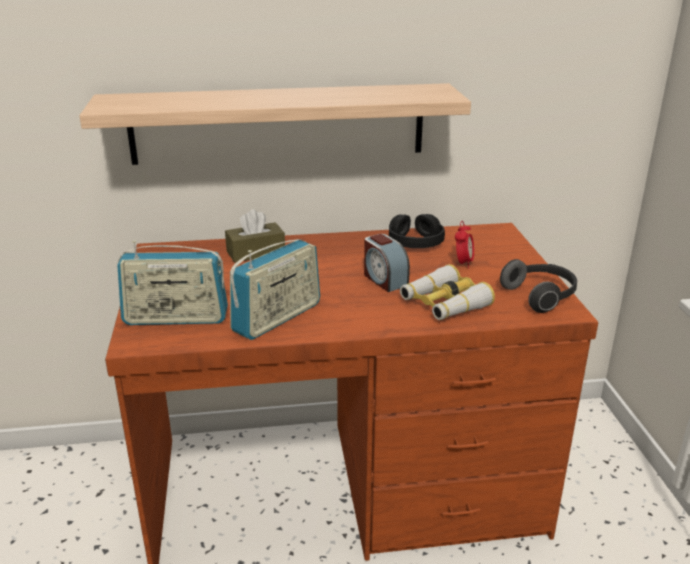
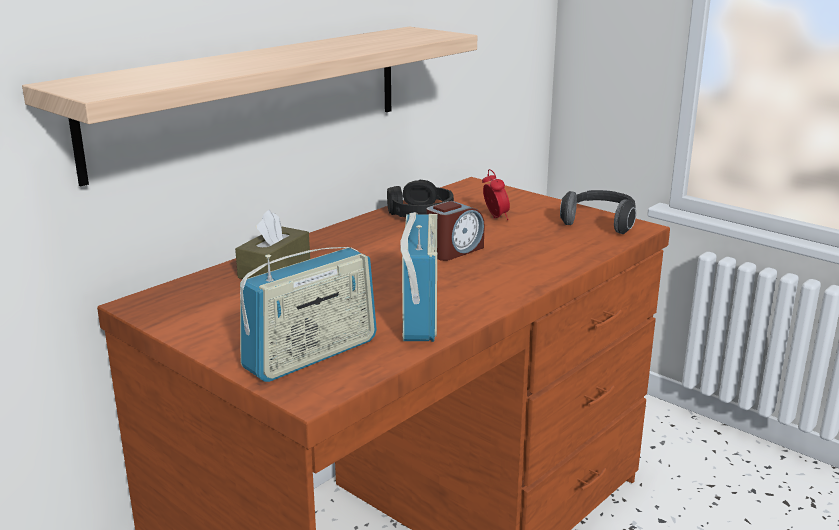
camera: 40 degrees left, 5 degrees down
(384, 279) = (454, 251): alarm clock -> alarm clock turned 60 degrees counterclockwise
(444, 303) = (541, 252): binoculars -> none

